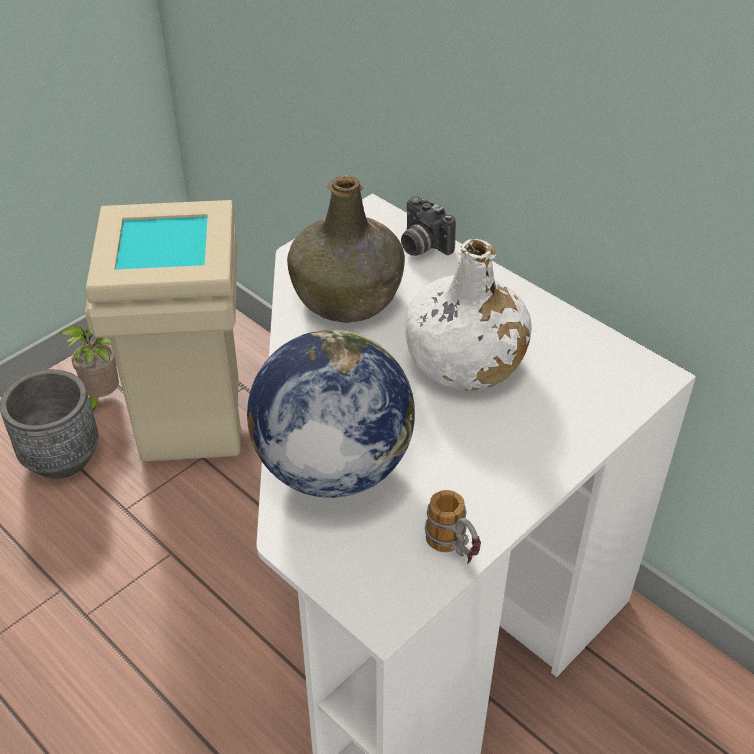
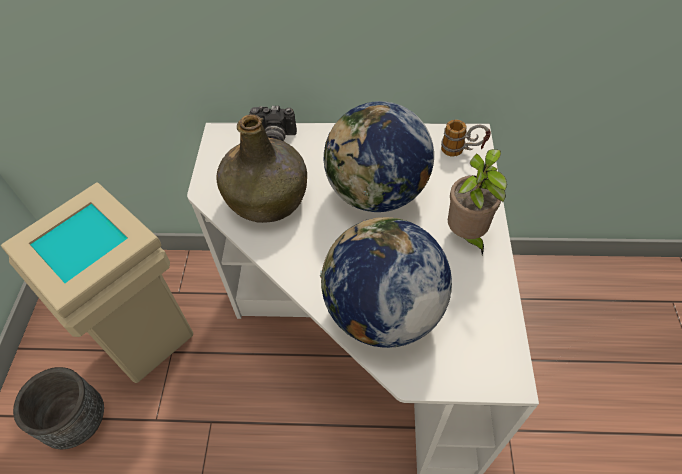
camera: 40 degrees left, 10 degrees up
(101, 397) = (67, 364): potted plant -> potted plant (466, 236)
(454, 550) = (497, 308): mug -> mug (462, 151)
(464, 362) = (377, 193): white bottle -> globe

